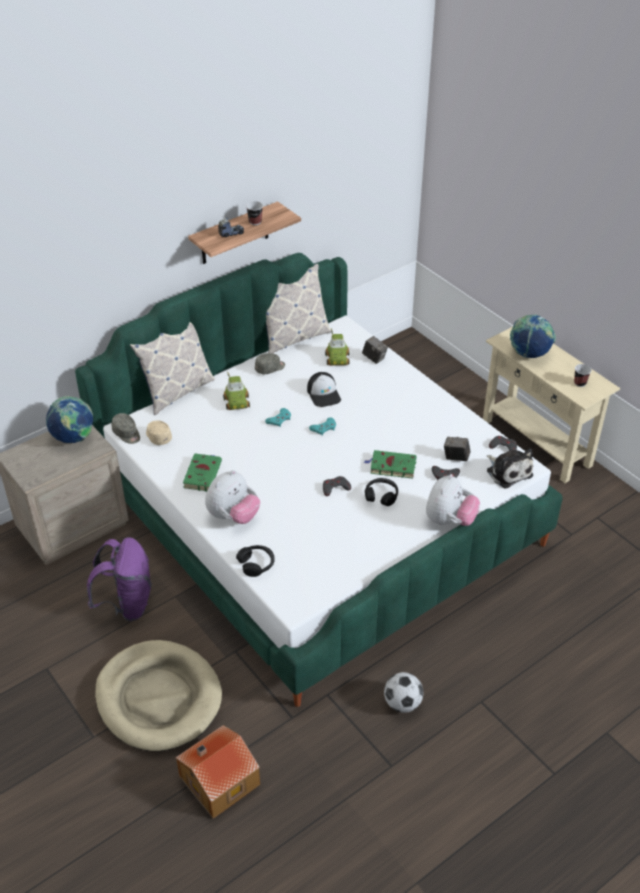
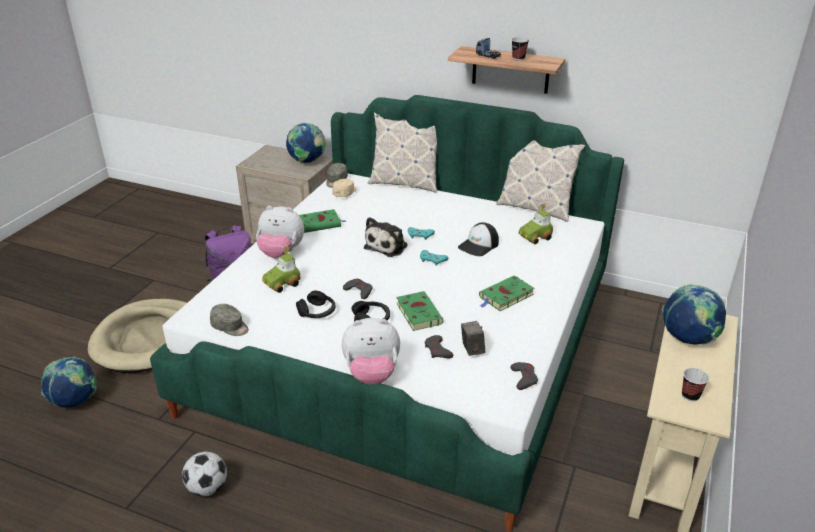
camera: 60 degrees right, 10 degrees down
(218, 780) = (75, 401): toy house -> globe
(237, 402) = (420, 210): toy car -> toy car (282, 284)
(256, 564) = (231, 282): black headphones -> black headphones (317, 312)
(270, 368) = (481, 210): grey cap -> grey cap (230, 327)
(374, 358) = (562, 255): camera -> none
(405, 412) = (505, 296): none -> green book
(508, 472) = (486, 394): plush toy -> plush toy (388, 246)

